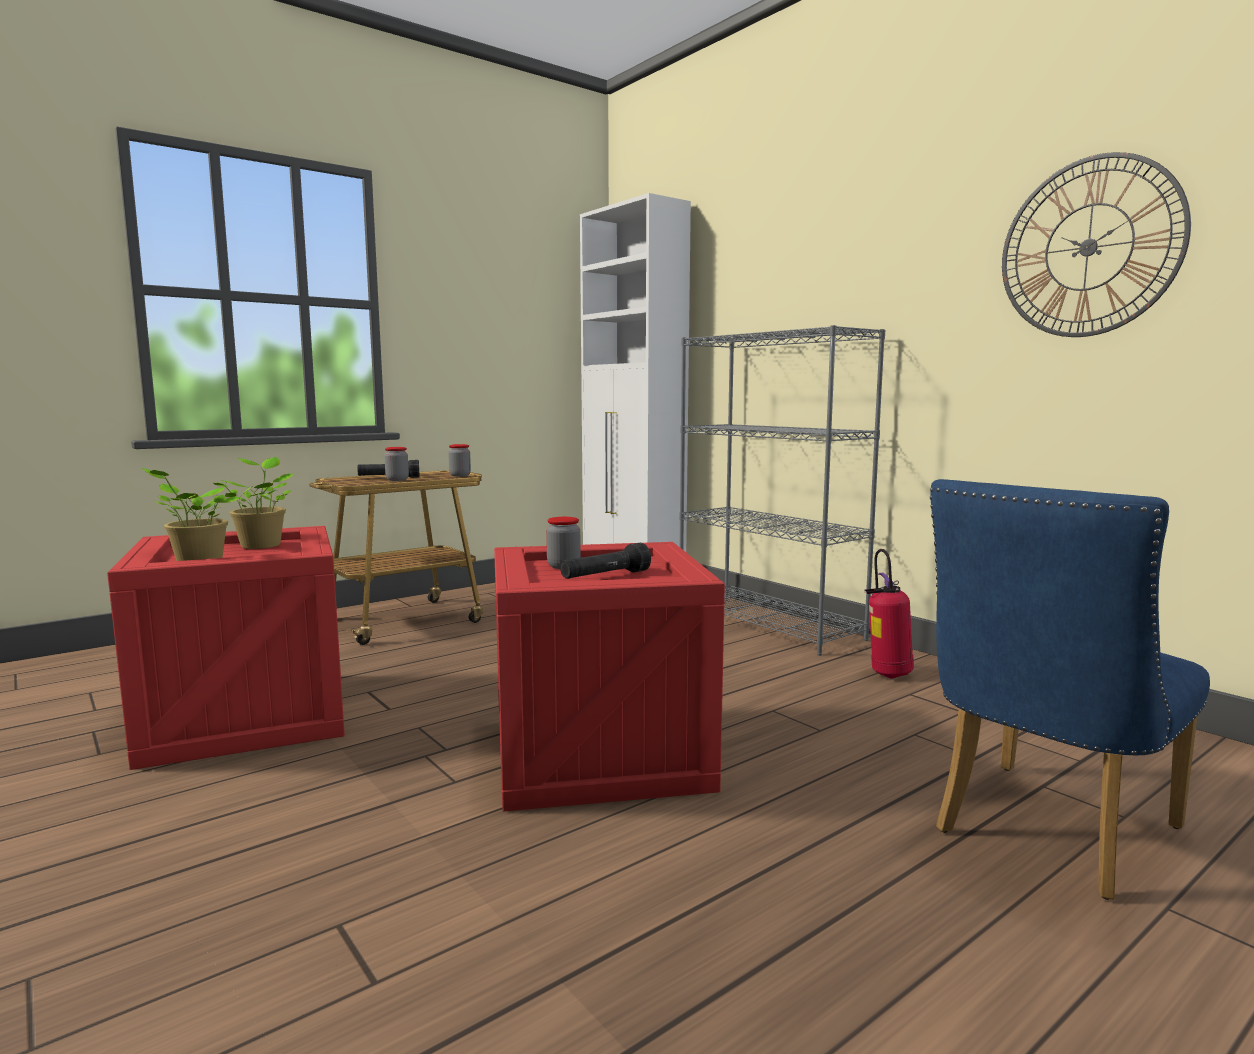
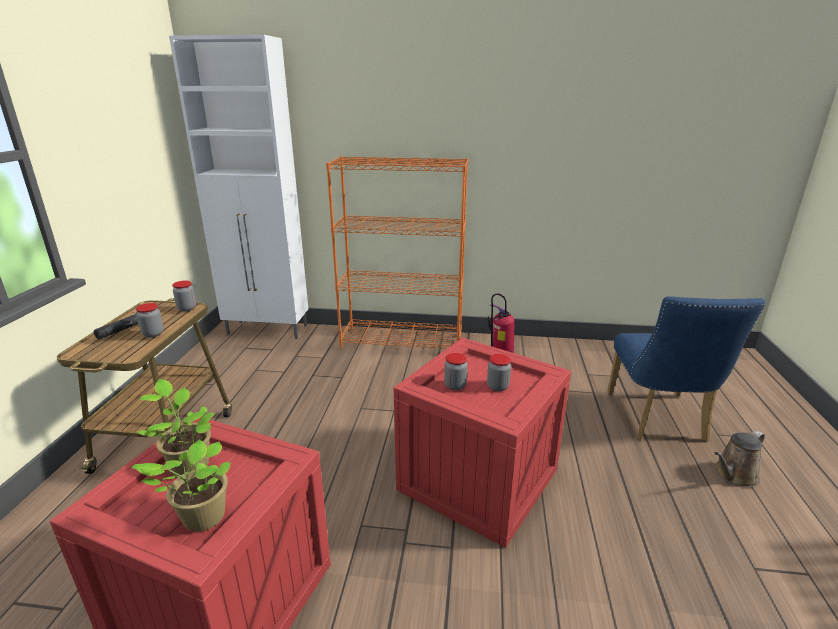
camera: 45 degrees left, 15 degrees up
(605, 577) = (497, 386): black flashlight -> jar
(769, 624) = (402, 341): grey bookcase -> orange bookcase
(1068, 962) = (733, 475): none -> brown watering can
(1088, 247) = (585, 123): wall clock -> none

